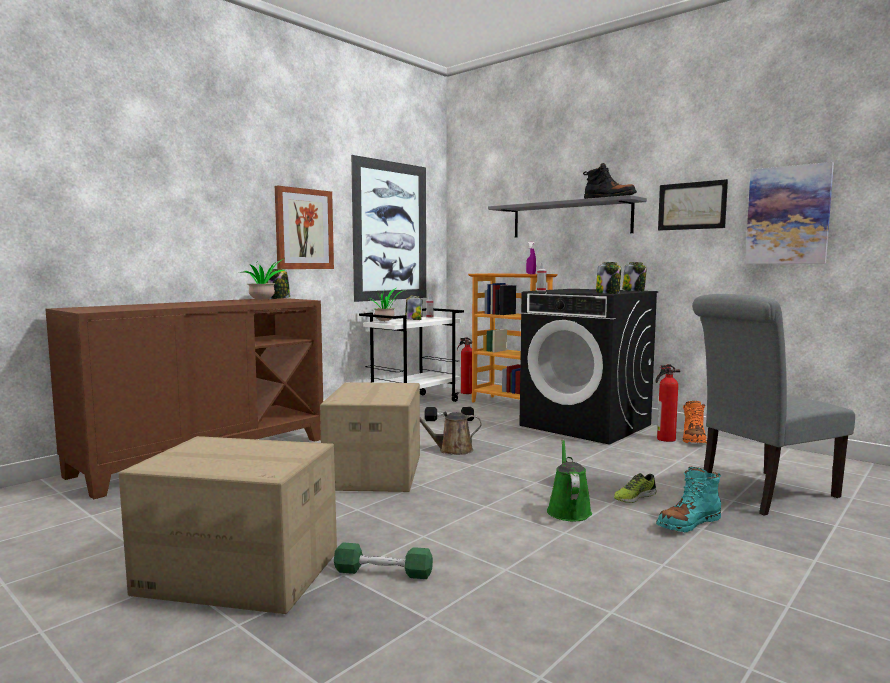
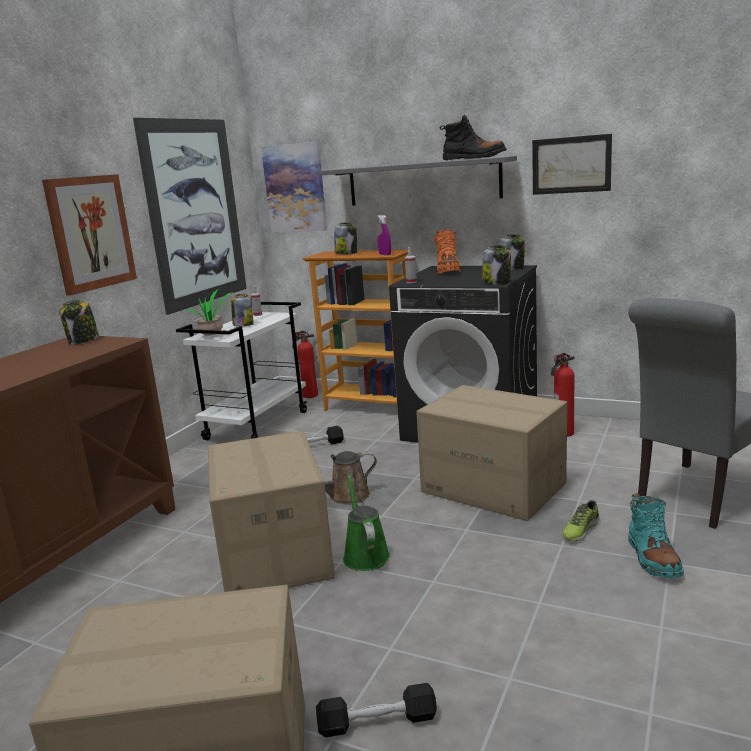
camera: 15 degrees left, 10 degrees up
(263, 301) = (73, 355): potted plant -> none
(383, 572) = (377, 722): green dumbbell -> black dumbbell
(503, 273) = (346, 253): none -> jar
(568, 510) = (524, 566): green watering can -> green watering can (365, 555)
(578, 462) = (494, 487): none -> cardboard box
(688, 524) = (653, 558): turquoise boot -> turquoise boot turned 45 degrees counterclockwise
(693, 439) = (590, 428): orange boot -> orange boot (447, 271)
(788, 215) = (680, 175): picture -> picture (295, 188)

